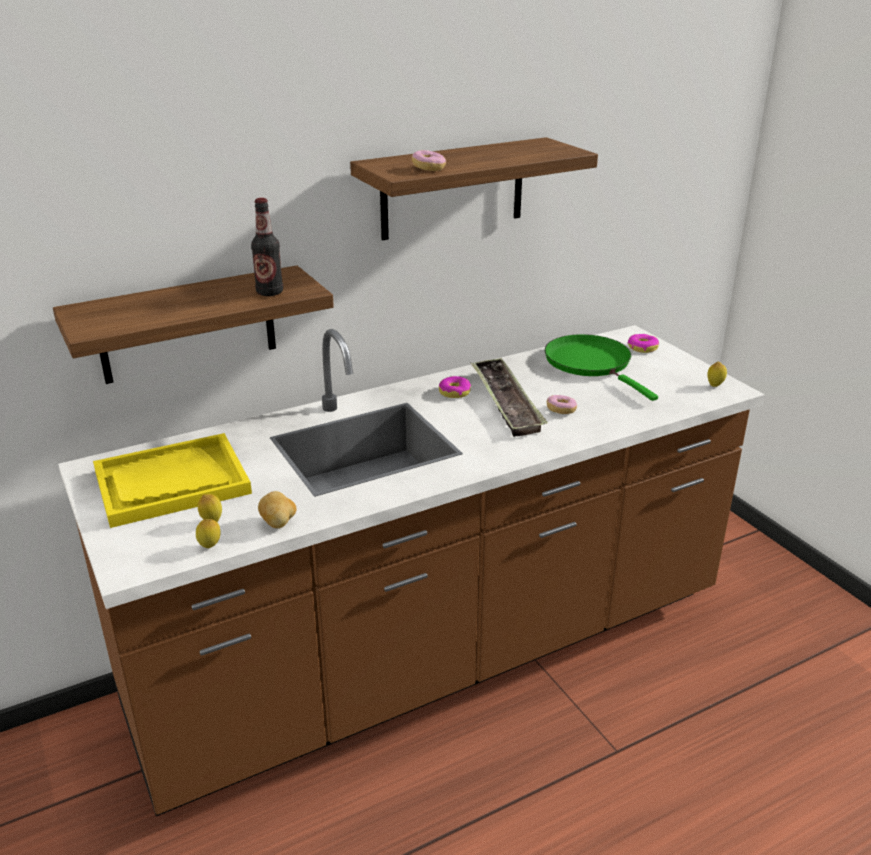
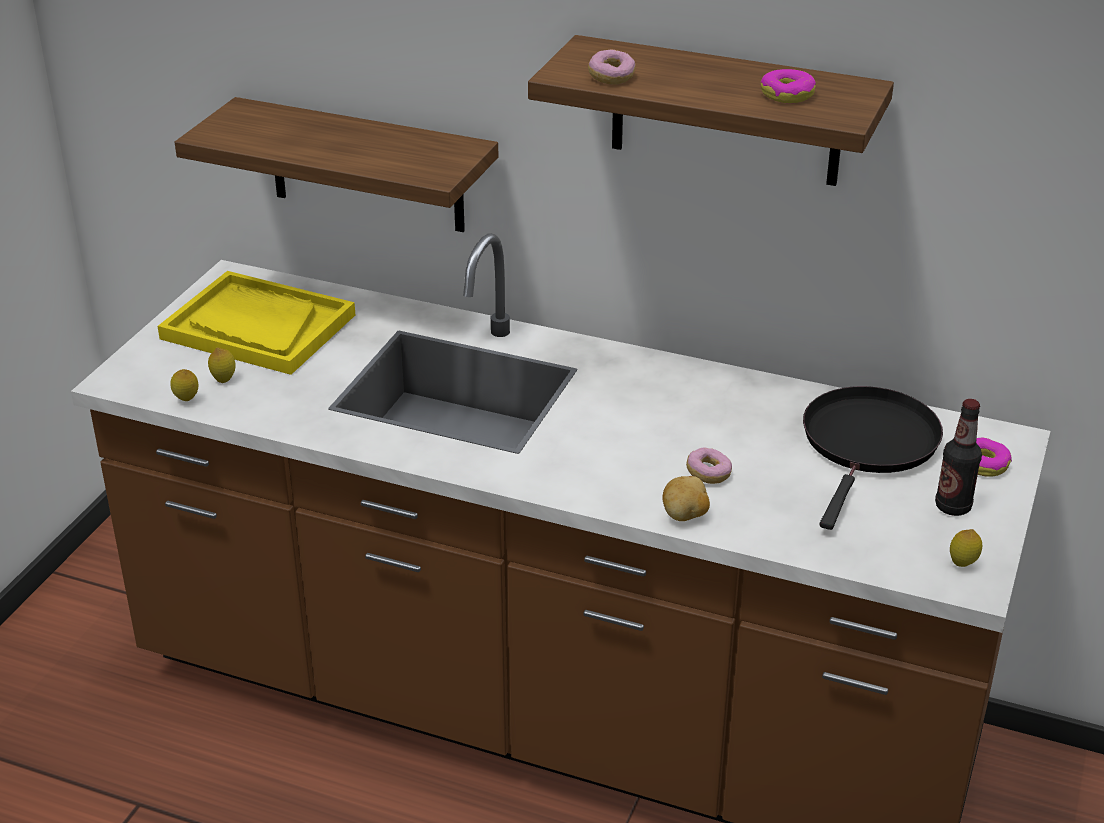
camera: 50 degrees right, 5 degrees up
(269, 292) = (403, 163): bottle -> bottle (953, 507)
(278, 523) = (261, 414): potato -> potato (685, 515)
(454, 392) = (645, 386): donut -> donut (787, 95)
(506, 402) = (672, 428): tray -> none
(591, 364) = (868, 445): green frying pan -> black frying pan

